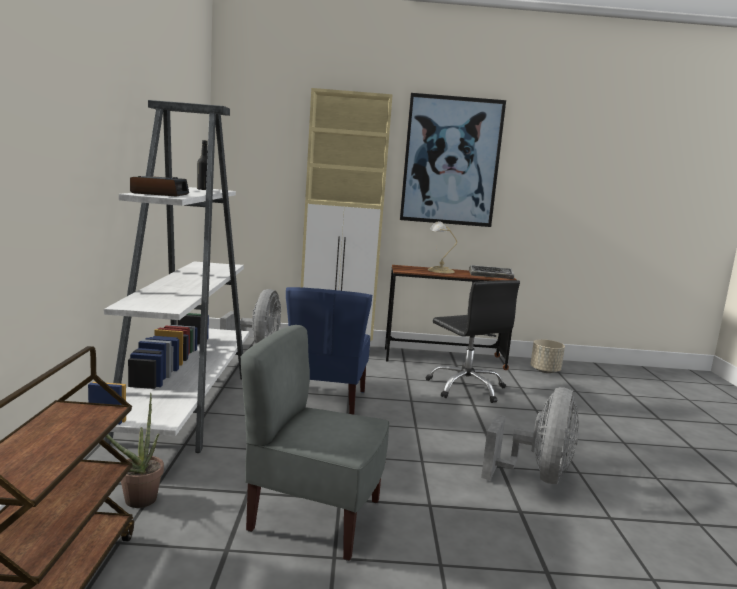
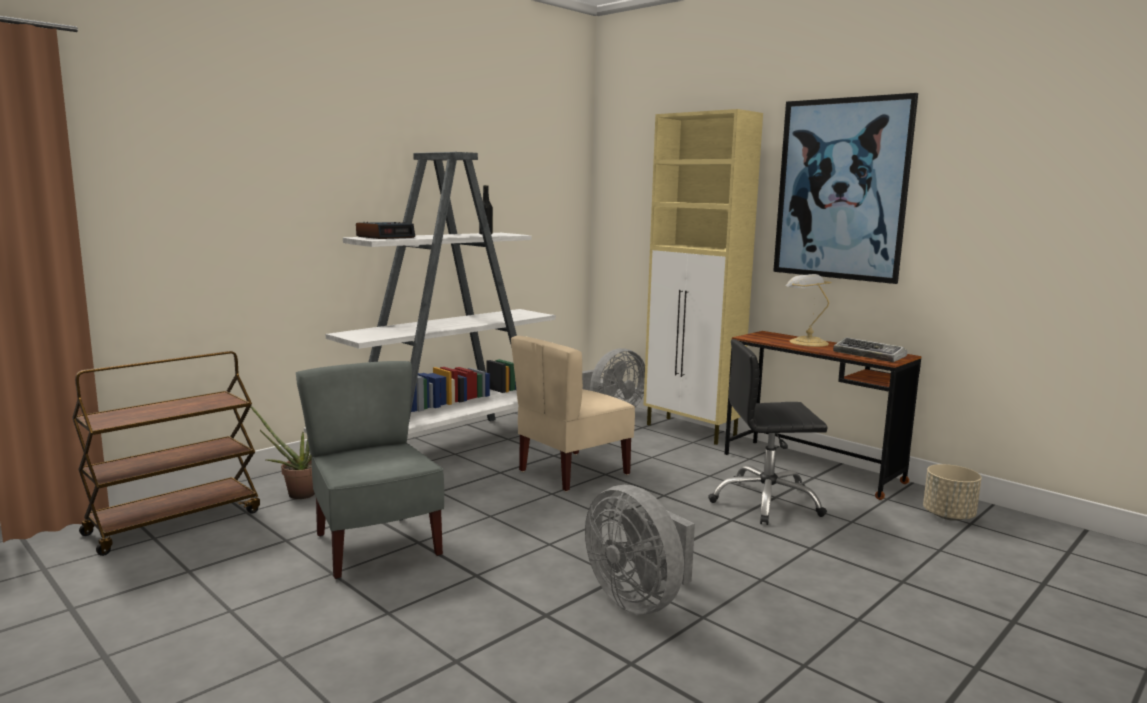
camera: 45 degrees right, 0 degrees up
(326, 401) = (572, 472): blue chair -> beige chair
(466, 388) = (766, 502): black office chair -> black office chair turned 75 degrees clockwise
(537, 476) = (638, 599): grey fan -> grey fan turned 75 degrees clockwise

